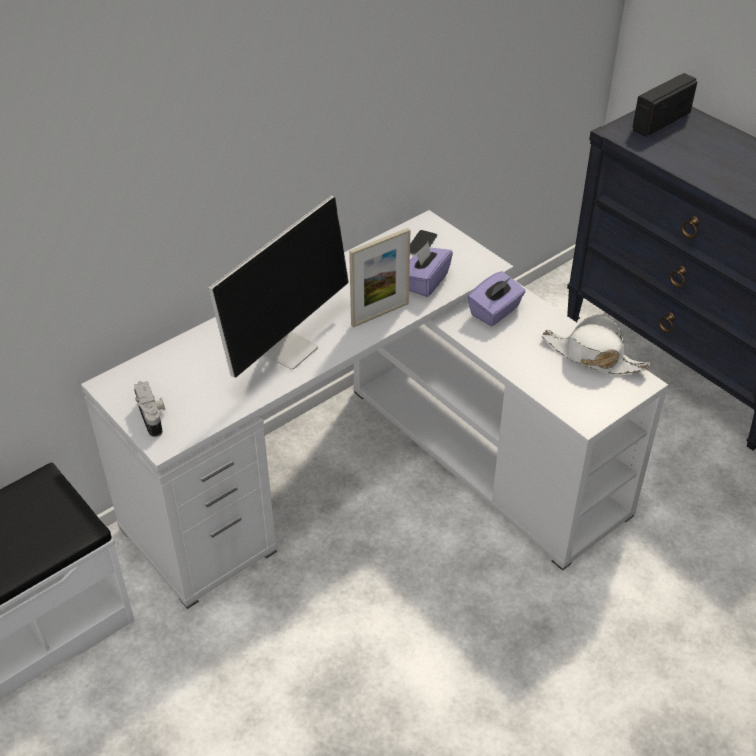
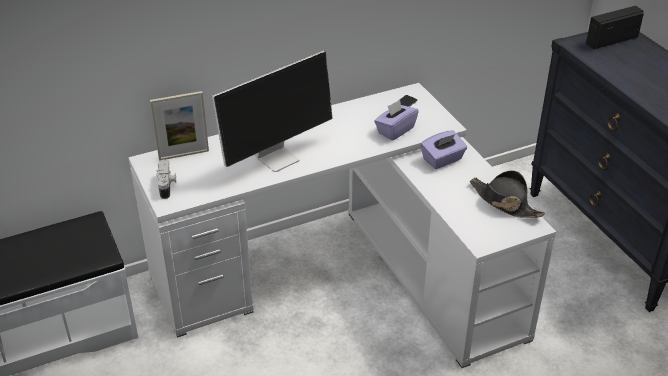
camera: 15 degrees right, 5 degrees down
(380, 314) = (353, 146): picture frame -> picture frame (184, 155)
(592, 356) = (504, 202): white hat -> black hat

